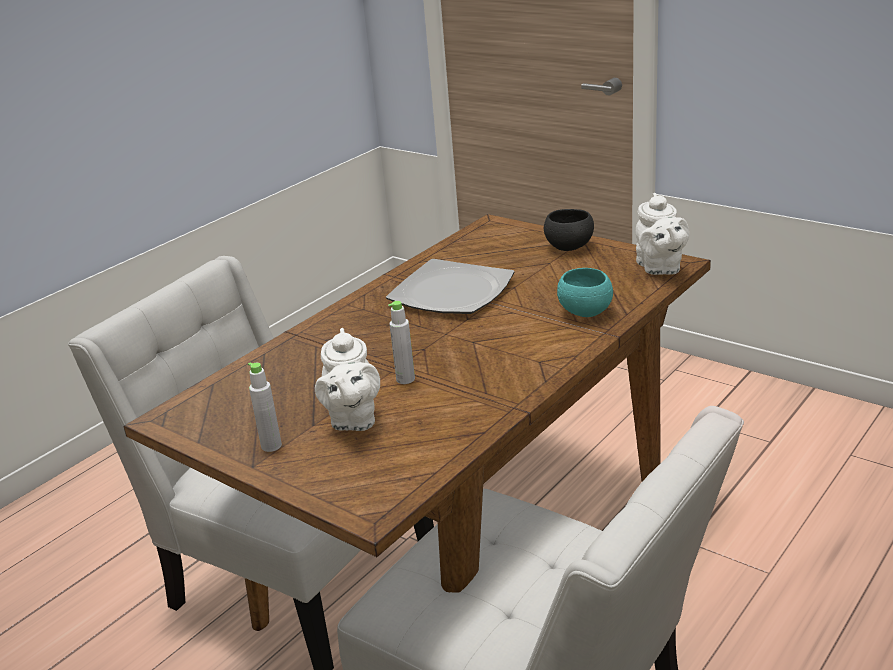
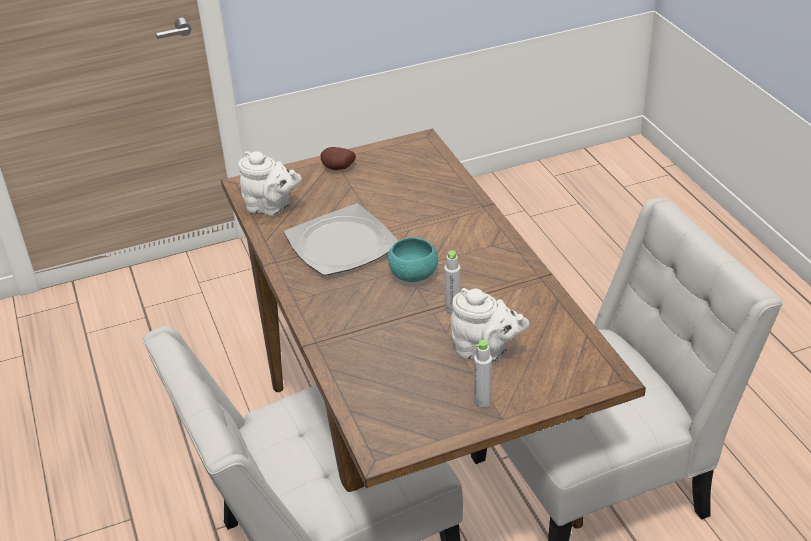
camera: 60 degrees left, 10 degrees up
(569, 247) = (338, 169): black bowl -> potato
(585, 312) = (446, 202): turquoise bowl -> turquoise bowl (413, 275)
(659, 268) = (420, 150): white teapot -> white teapot (271, 207)

